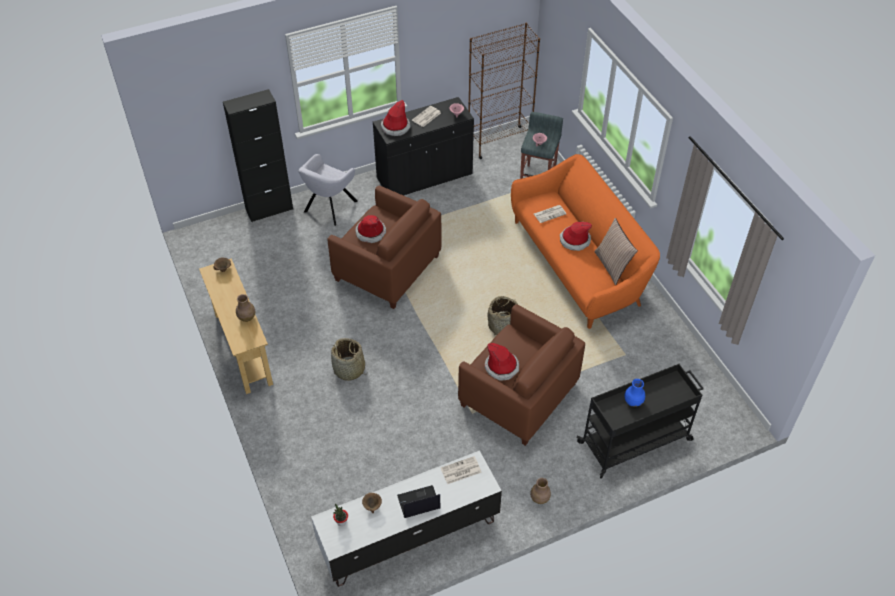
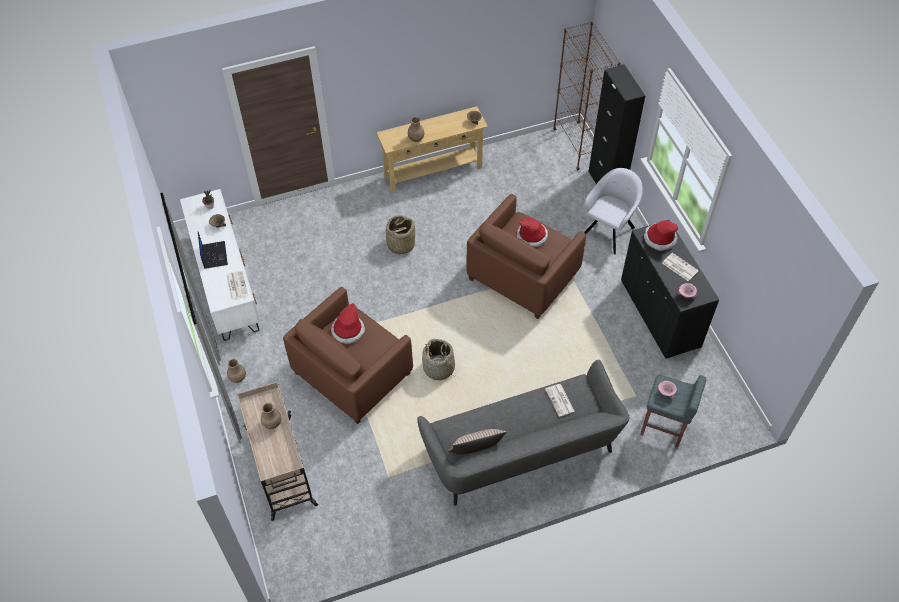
camera: 95 degrees right, 5 degrees up
(329, 208) = (609, 230): grey armchair -> grey armchair turned 90 degrees clockwise
(499, 142) = (724, 392): brown bookcase -> brown bookcase (578, 145)
(574, 240) = (516, 420): hat -> none
(578, 263) = (522, 451): orange sofa -> grey sofa
(633, 402) = (272, 423): blue vase -> brown vase
(636, 441) = (281, 468): black cart -> beige cart

